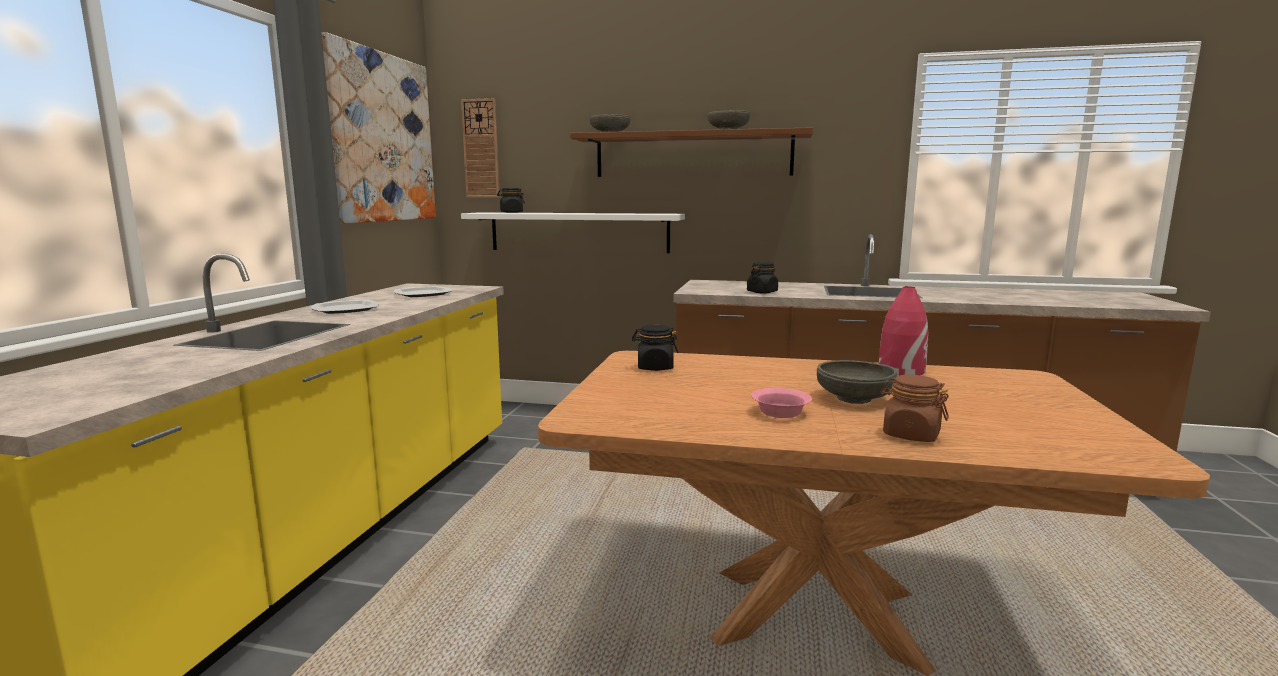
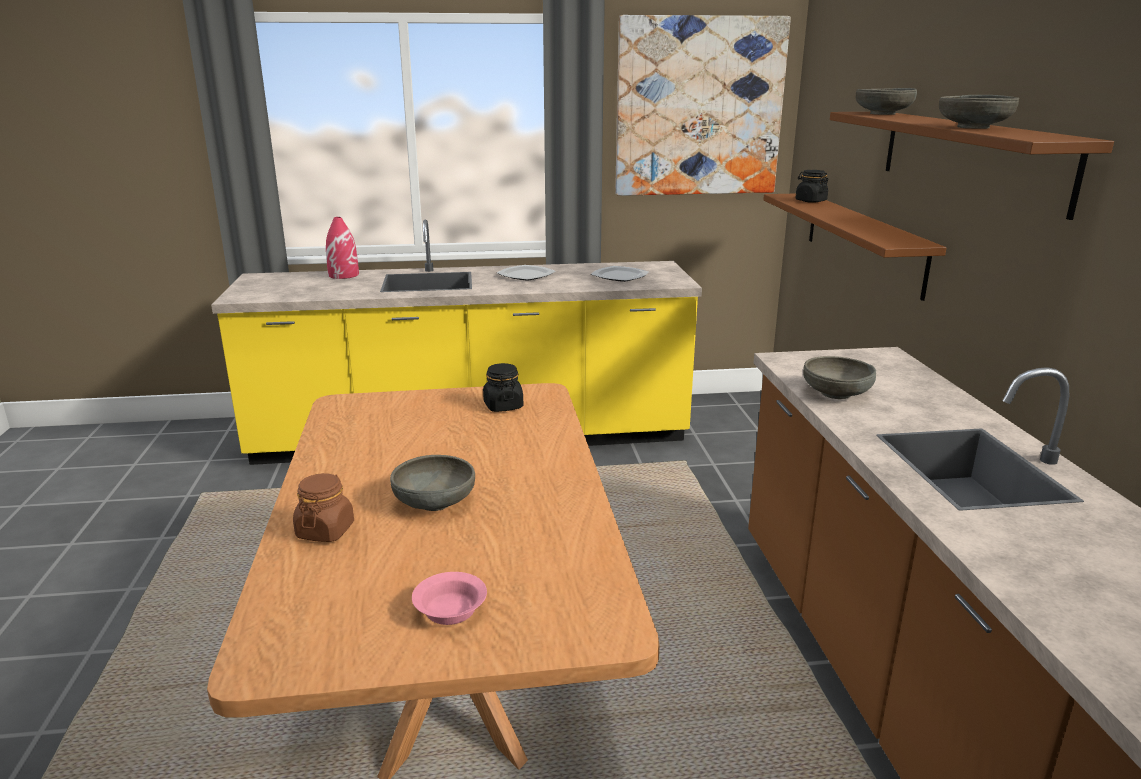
camera: 70 degrees right, 10 degrees up
(481, 149) = (820, 116): wall clock -> none
(578, 232) = (863, 241): white shelf -> brown shelf
(762, 292) = (836, 394): black jar -> grey bowl
(781, 413) = (376, 471): pink bowl -> pink bowl (449, 612)
(900, 370) = (576, 529): red vase -> red vase (343, 275)

